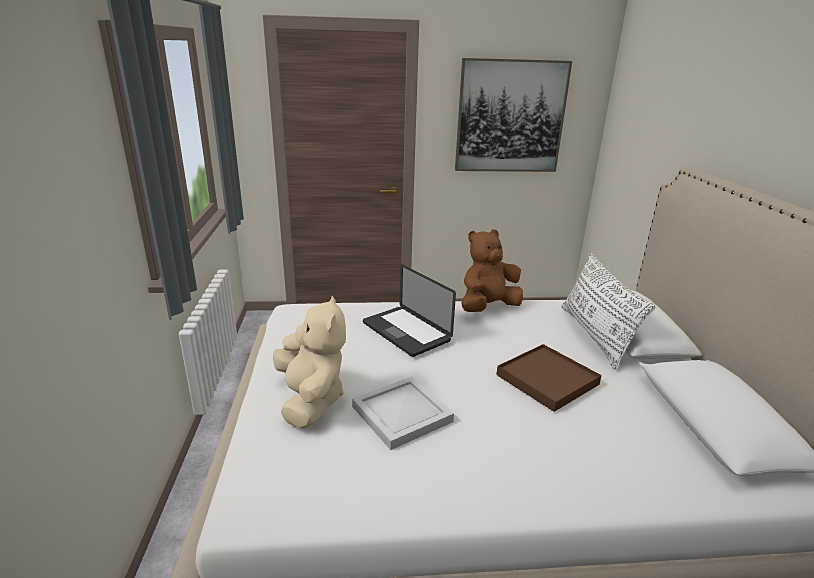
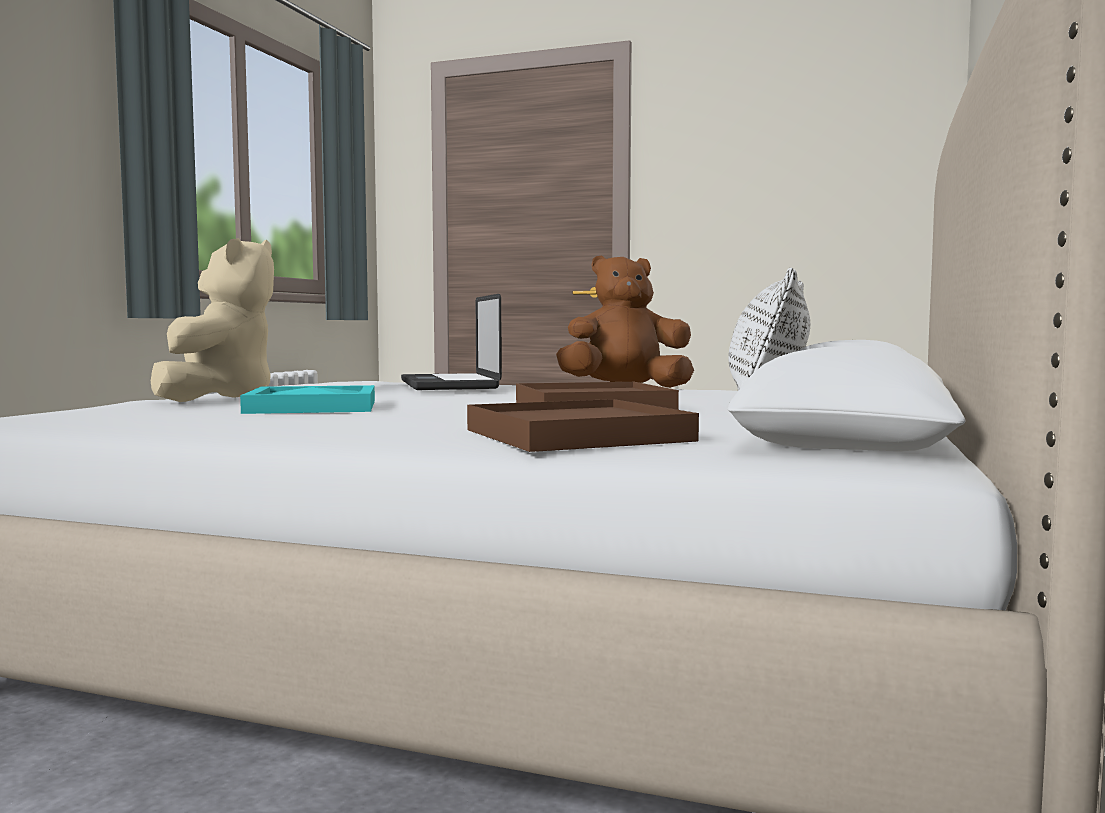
camera: 25 degrees right, 20 degrees down
(401, 415) = (310, 407): white tray -> turquoise tray
(510, 117) = (782, 166): picture -> none
(629, 465) = (576, 435): none -> brown tray

